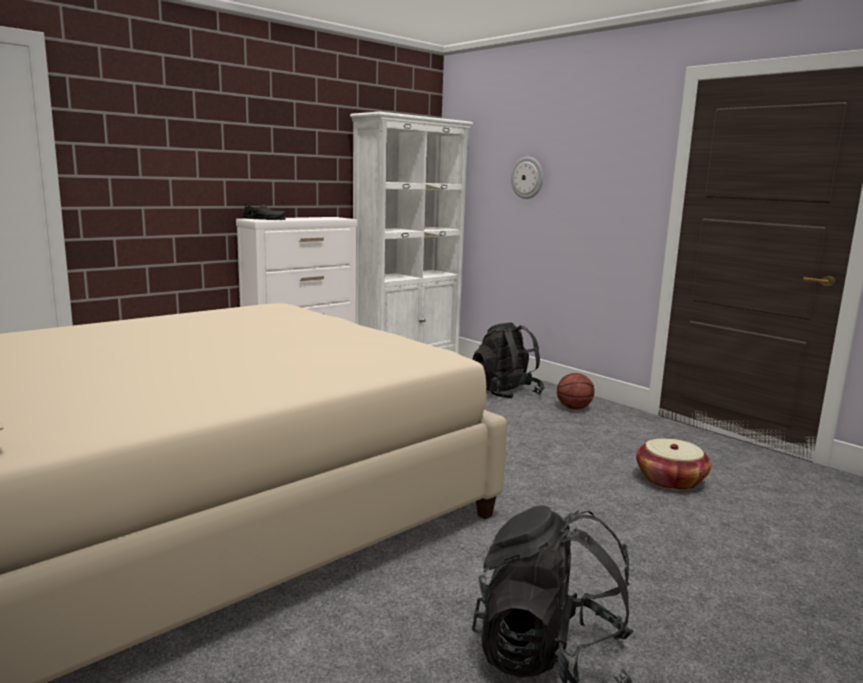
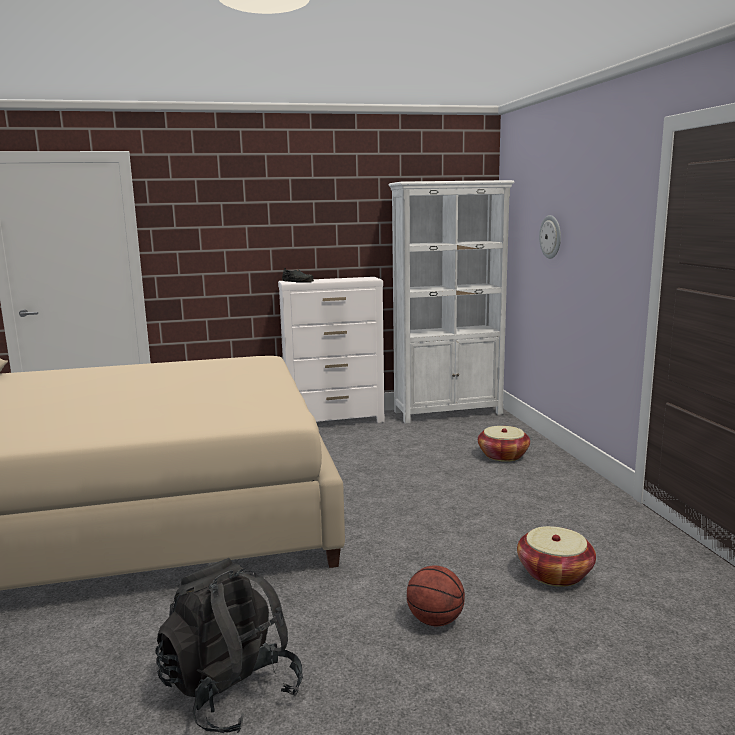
camera: 30 degrees right, 0 degrees up
(505, 393) = (503, 455): black backpack -> basket
(573, 408) = (553, 481): basketball -> basketball (435, 620)

